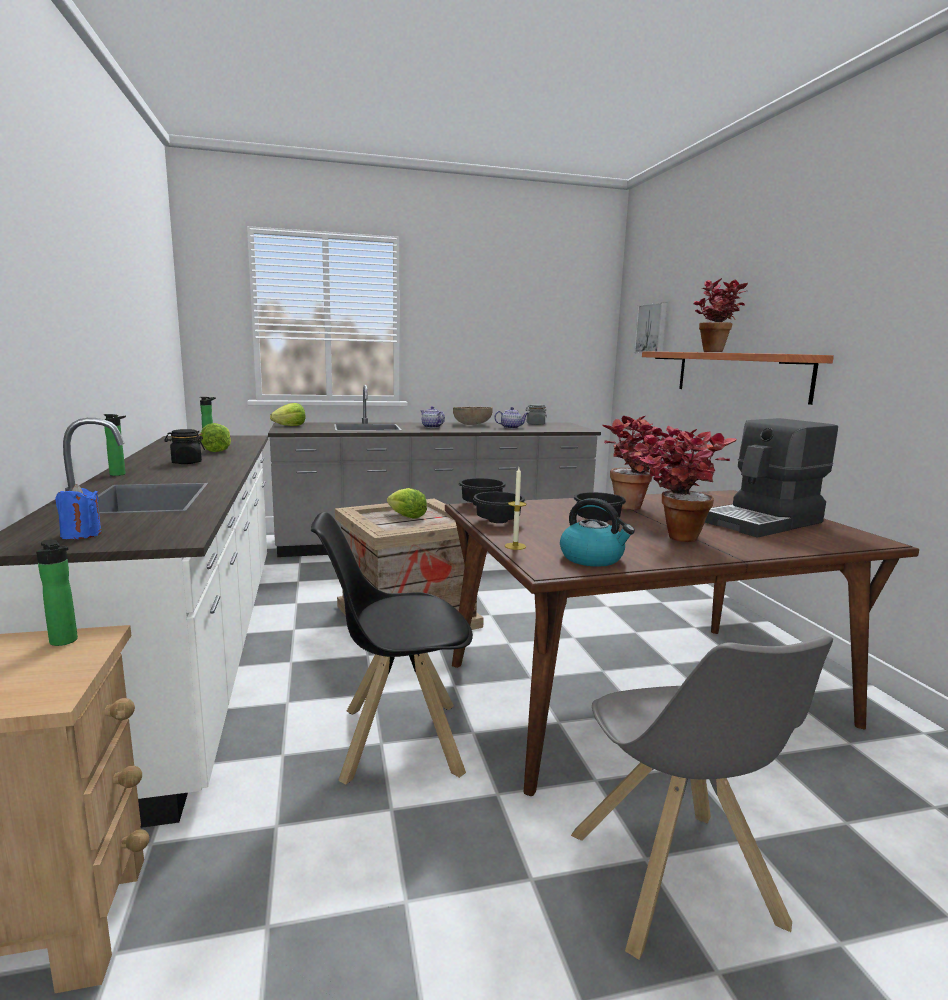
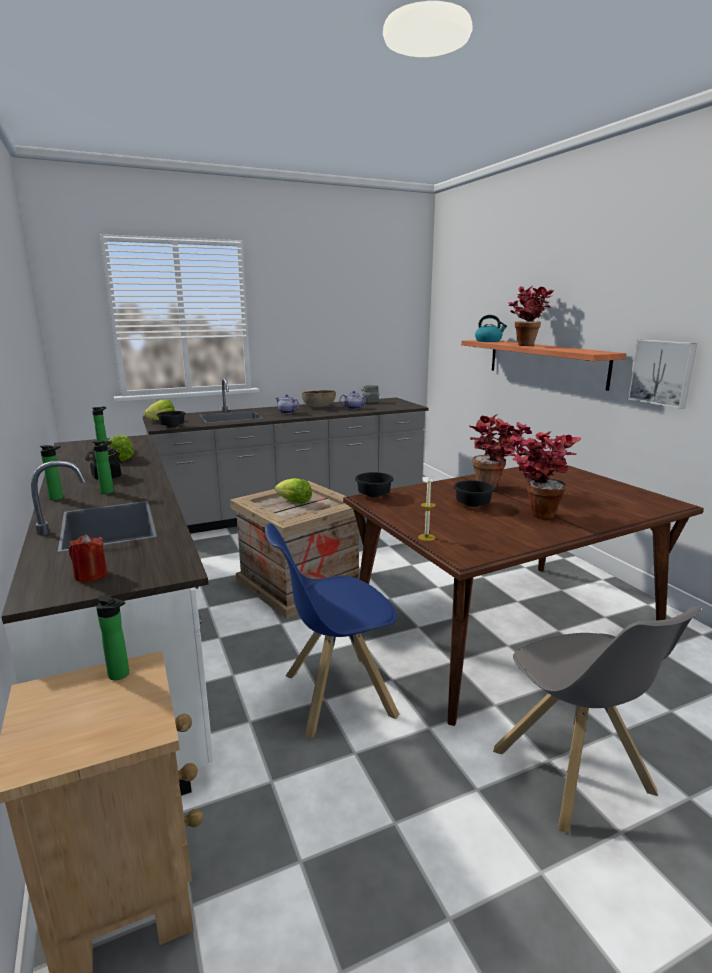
camera: 10 degrees left, 5 degrees up
(81, 535) = (91, 575): blue candle -> red candle
(176, 473) = (109, 491): none -> bottle
(396, 740) = (335, 695): black chair -> blue chair
(499, 522) = (399, 512): black bowl -> black bowl (173, 427)
(592, 558) = (490, 543): kettle -> kettle (488, 341)
(652, 329) = (464, 318): picture -> picture (662, 372)
(764, 522) = (591, 493): coffee machine -> none

